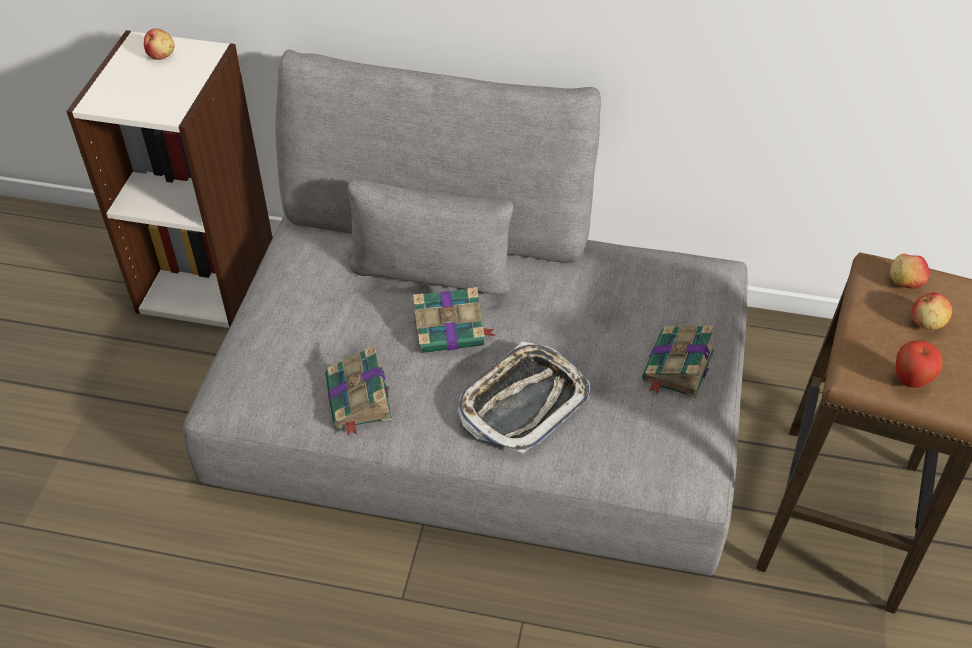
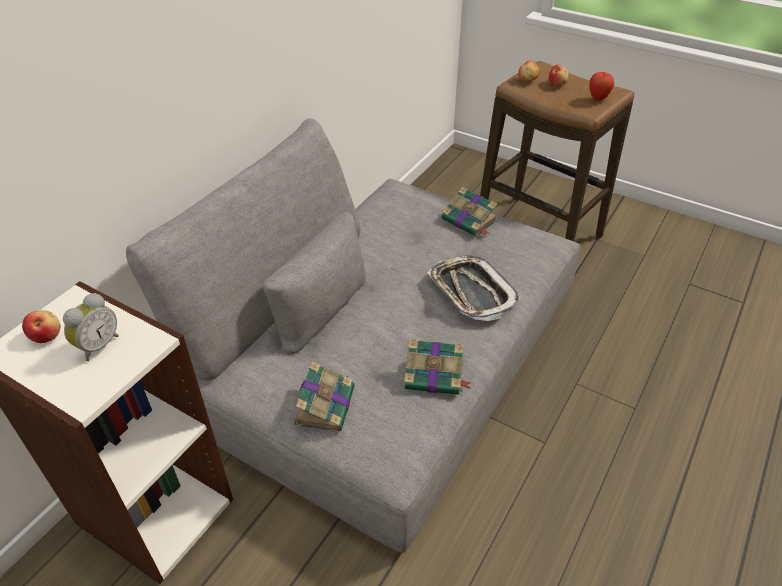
camera: 70 degrees left, 5 degrees down
(157, 85) = (97, 345): none -> alarm clock
(451, 330) = (390, 310): book -> book (325, 404)

